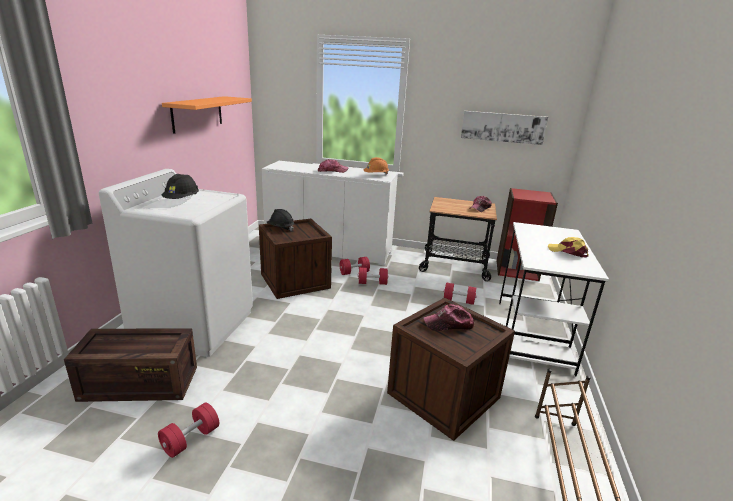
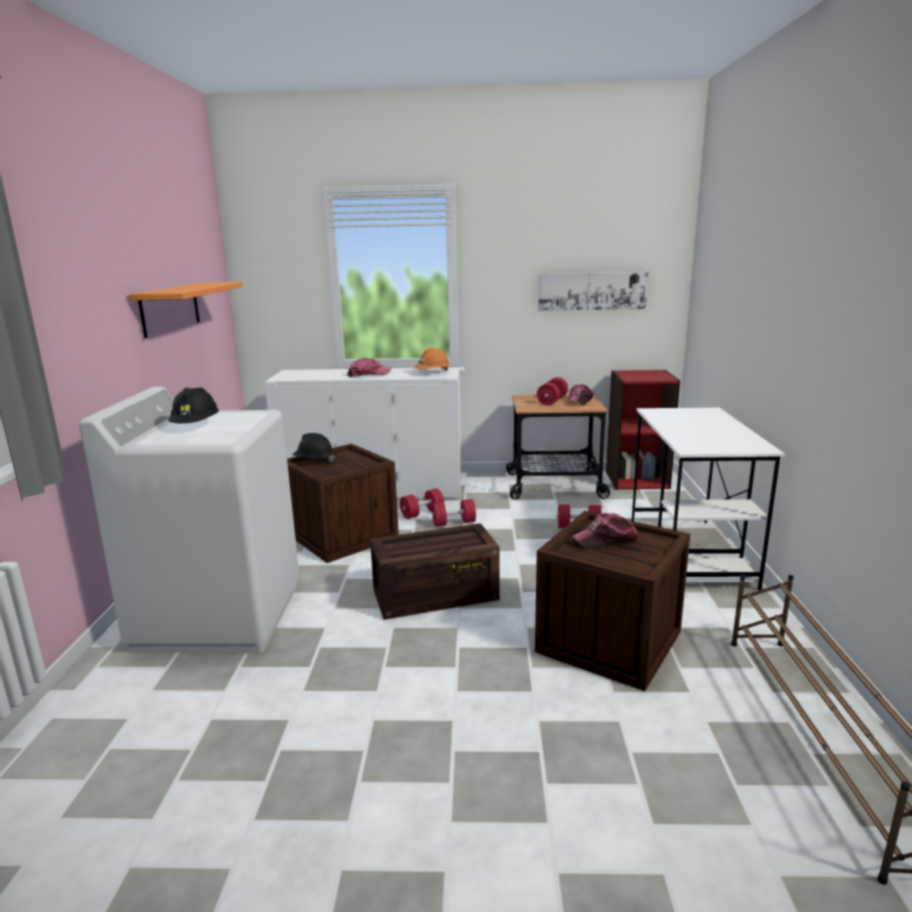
camera: 10 degrees left, 5 degrees down
(137, 384) = (170, 706): crate -> crate (434, 596)
(191, 439) = (287, 759): red dumbbell -> red dumbbell (552, 401)
(568, 252) = (721, 432): yellow cap -> none

